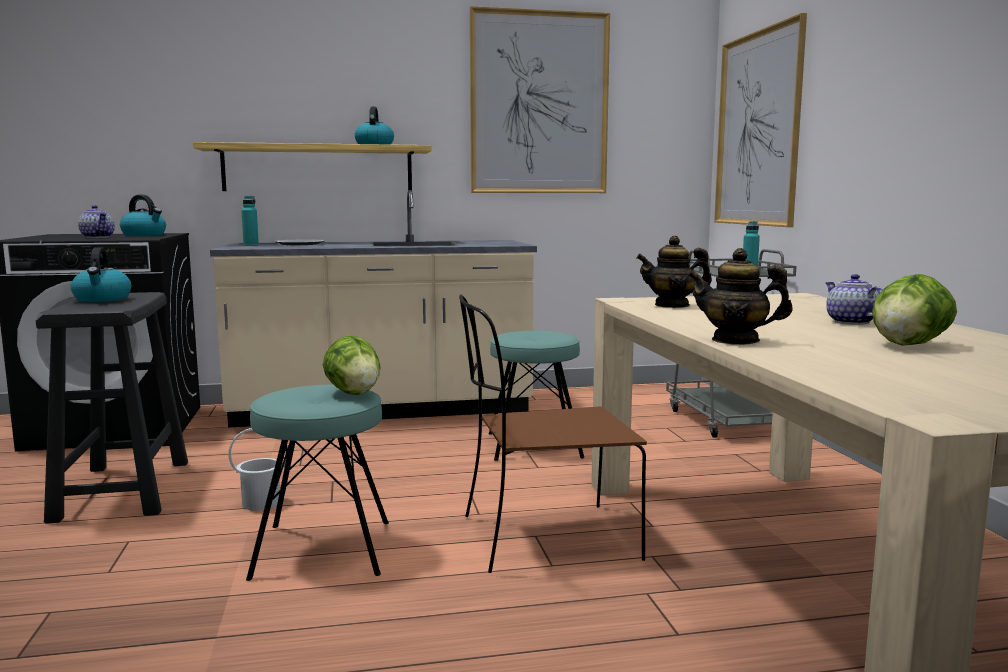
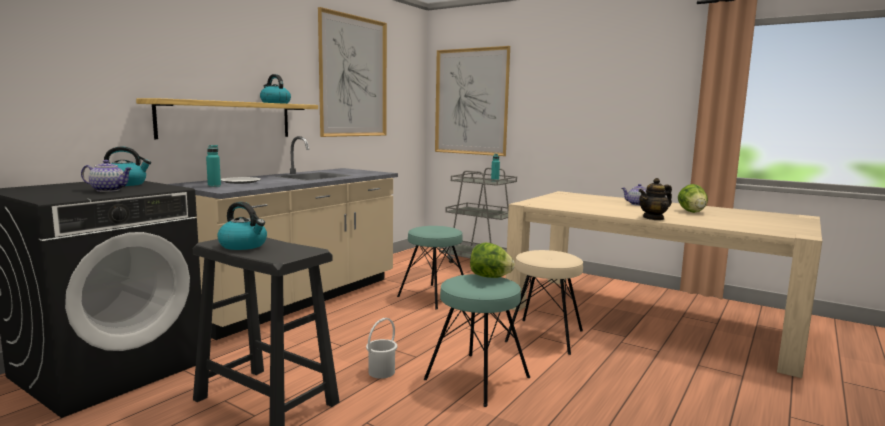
camera: 45 degrees left, 0 degrees up
(544, 538) = (544, 336): brown chair -> beige stool
(672, 305) = (554, 204): teapot -> none

